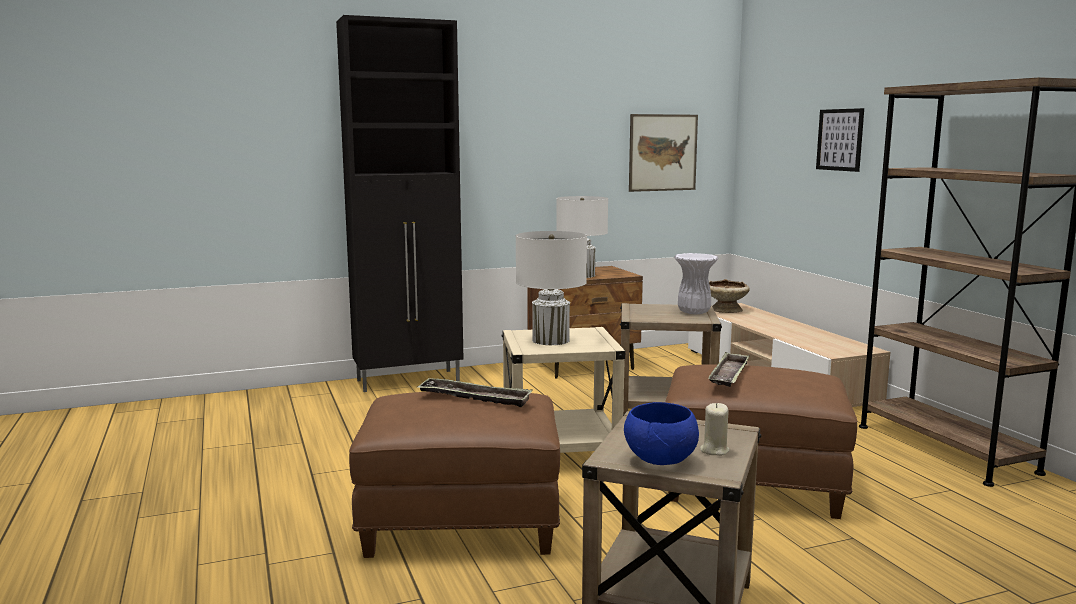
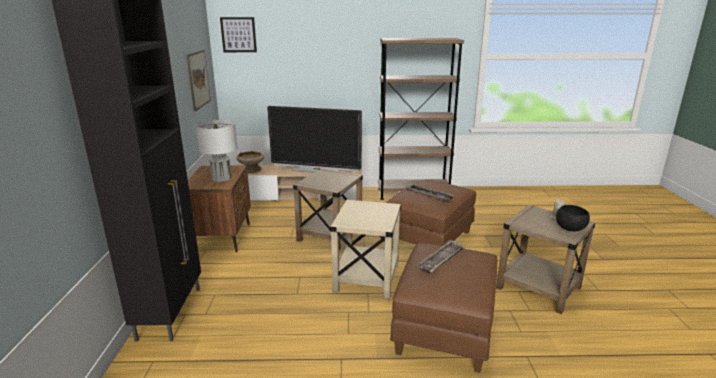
camera: 70 degrees left, 10 degrees up
(551, 340) = (368, 217): white table lamp -> none
(661, 461) = (570, 229): blue bowl -> black bowl
(693, 312) = (335, 174): white vase -> none
(793, 334) = (316, 170): none -> television
(840, 139) = (311, 62): picture -> picture (238, 34)

